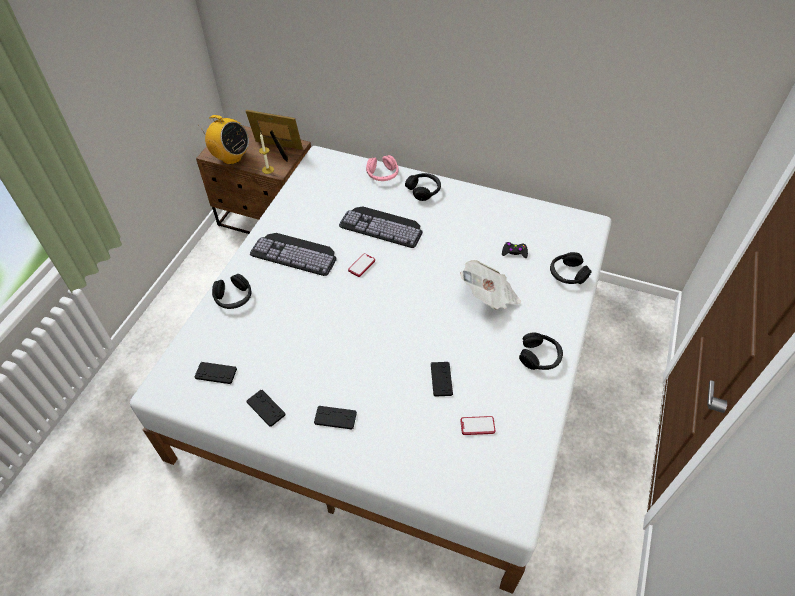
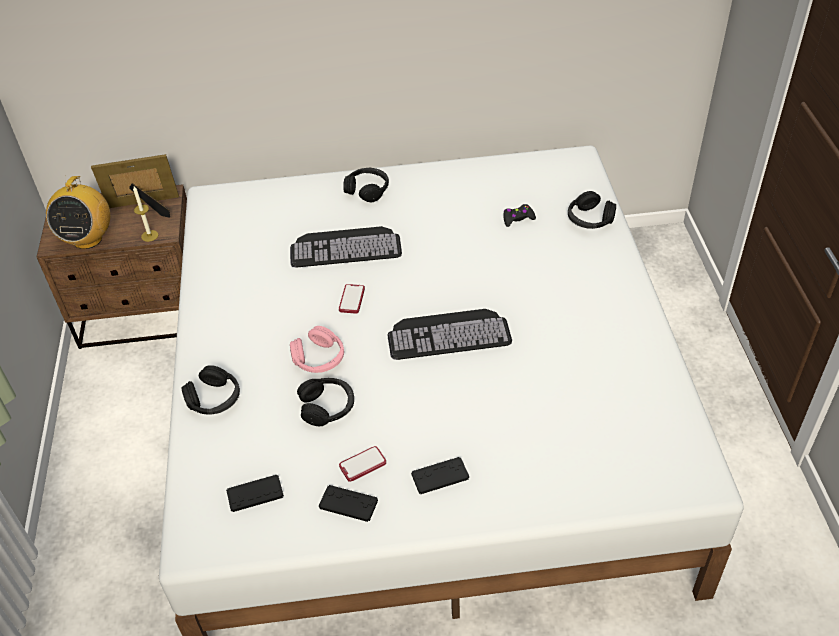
camera: 25 degrees left, 5 degrees down
(231, 158) = (87, 239): radio -> radio turned 90 degrees clockwise
(296, 253) = (258, 317): keyboard -> keyboard (449, 333)
(382, 174) = (304, 190): pink headphones -> pink headphones (319, 358)
(441, 379) = (531, 382): black game controller -> none
(477, 426) = (603, 412): phone -> phone (362, 464)
(489, 296) = (522, 274): newspaper -> none
(540, 356) = (619, 314): black headphones -> black headphones (327, 407)

